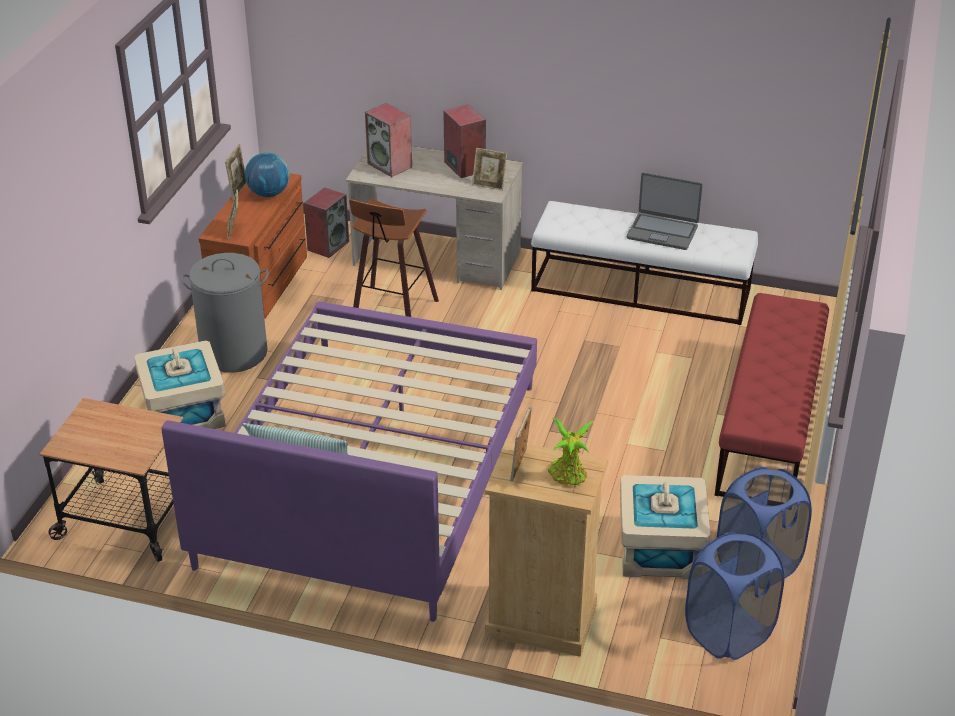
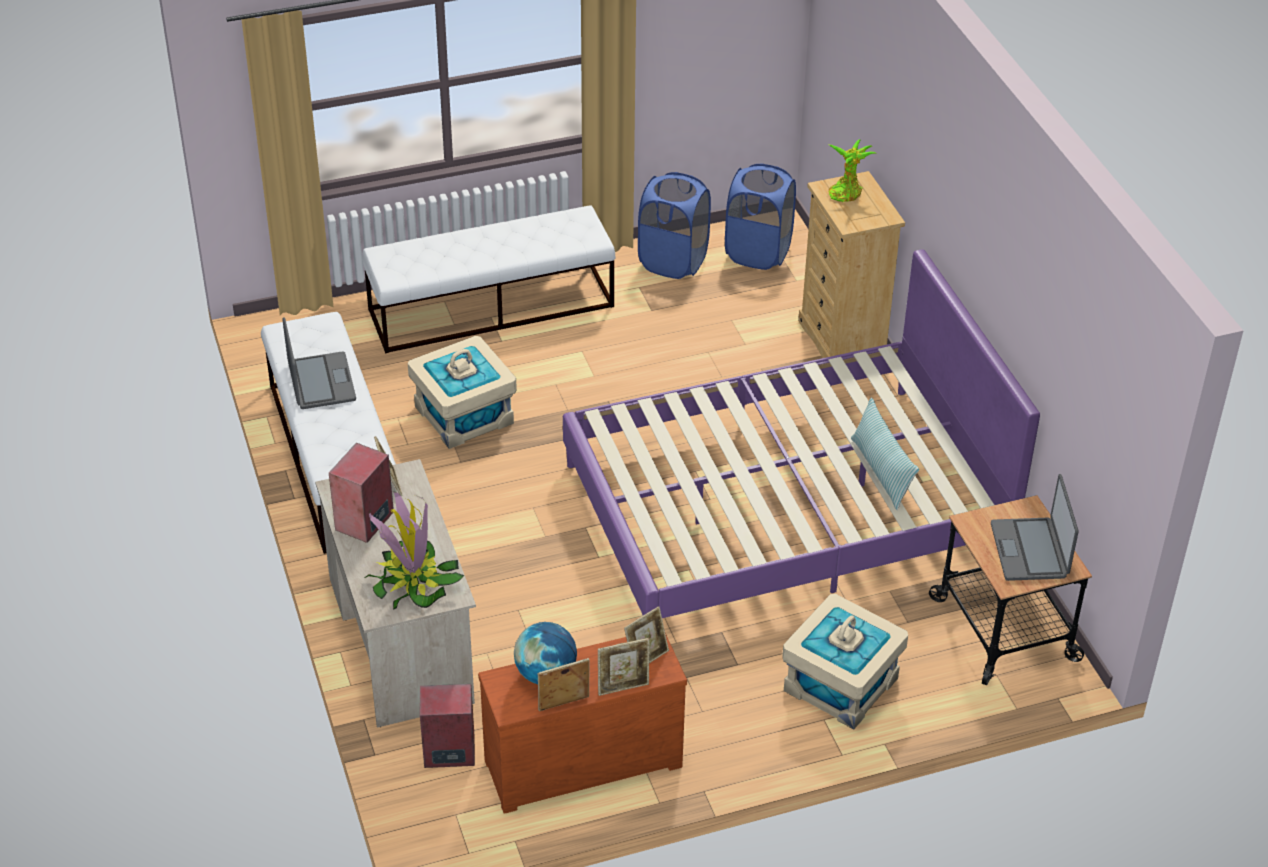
camera: 125 degrees left, 5 degrees up
(100, 436) = (1030, 550): none -> laptop
(234, 352) = (717, 708): grey laundry basket -> none
(390, 165) = (412, 582): speaker -> potted plant
(392, 311) = (532, 623): stool -> none
(520, 466) = (862, 216): picture frame -> picture frame (623, 687)
(659, 550) = (707, 312): beige storage box -> beige storage box (464, 415)
(768, 426) = (492, 307): red bench -> white bench

